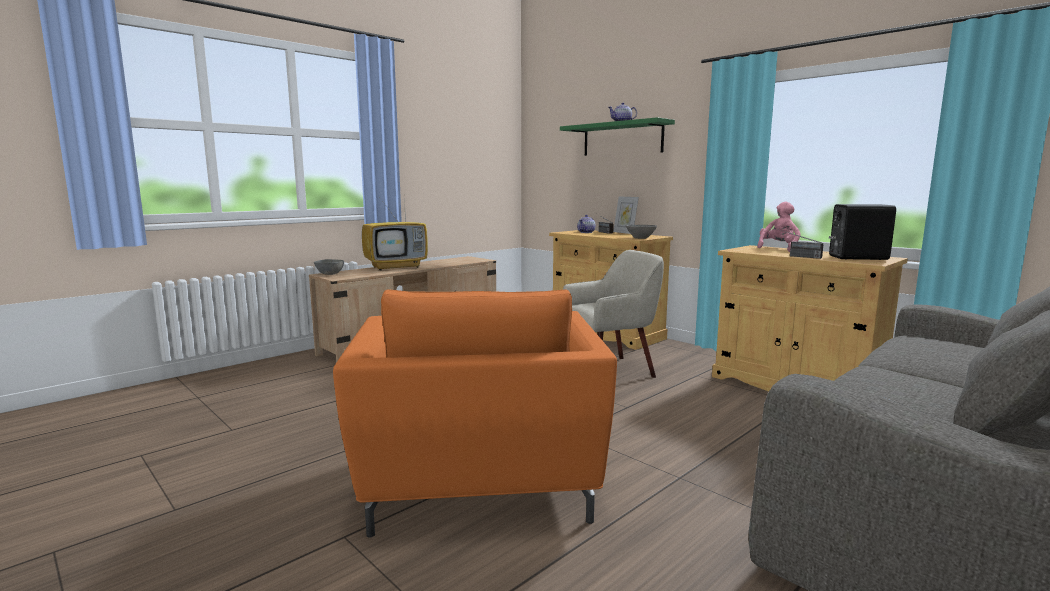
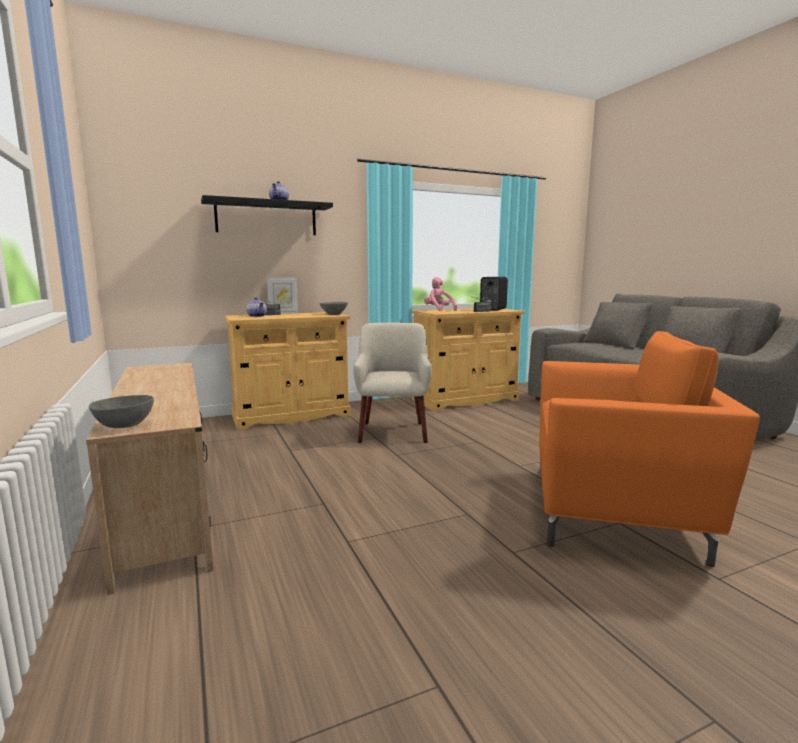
camera: 70 degrees left, 0 degrees up
(397, 267) = (145, 393): television -> none
(622, 139) = (266, 218): green shelf -> black shelf

